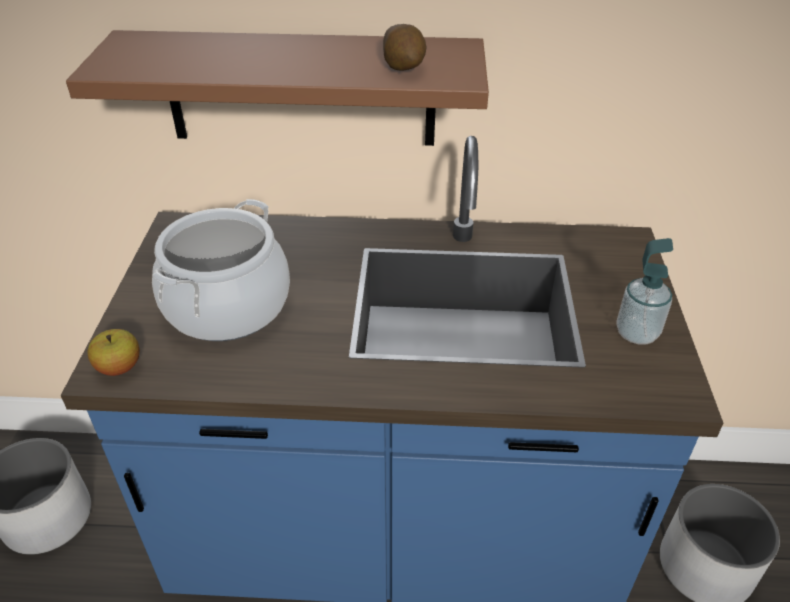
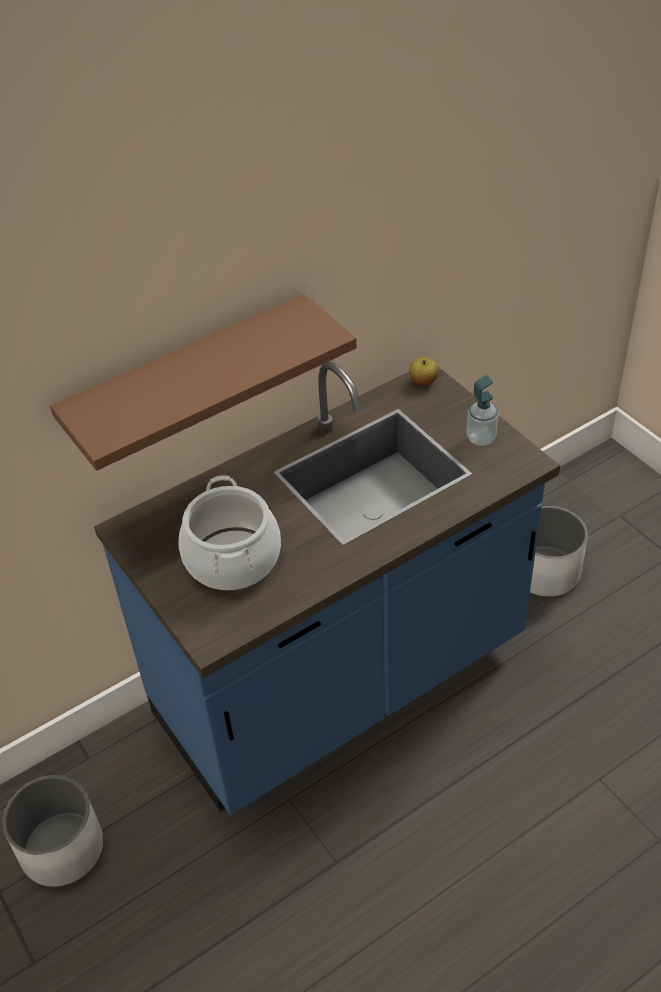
camera: 35 degrees left, 5 degrees up
(119, 367) = (215, 633): apple -> apple (423, 381)
(404, 66) = (288, 342): potato -> none

